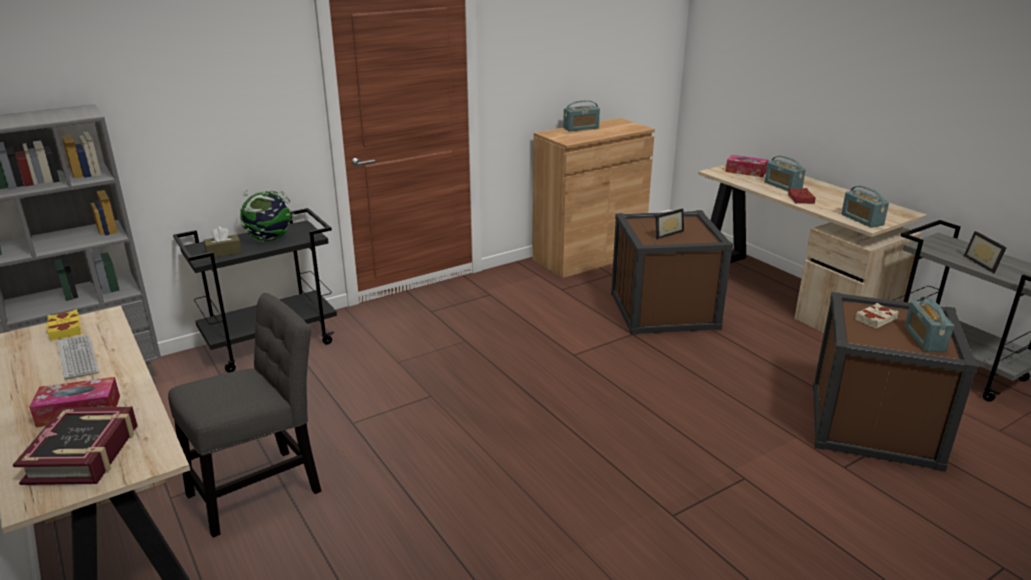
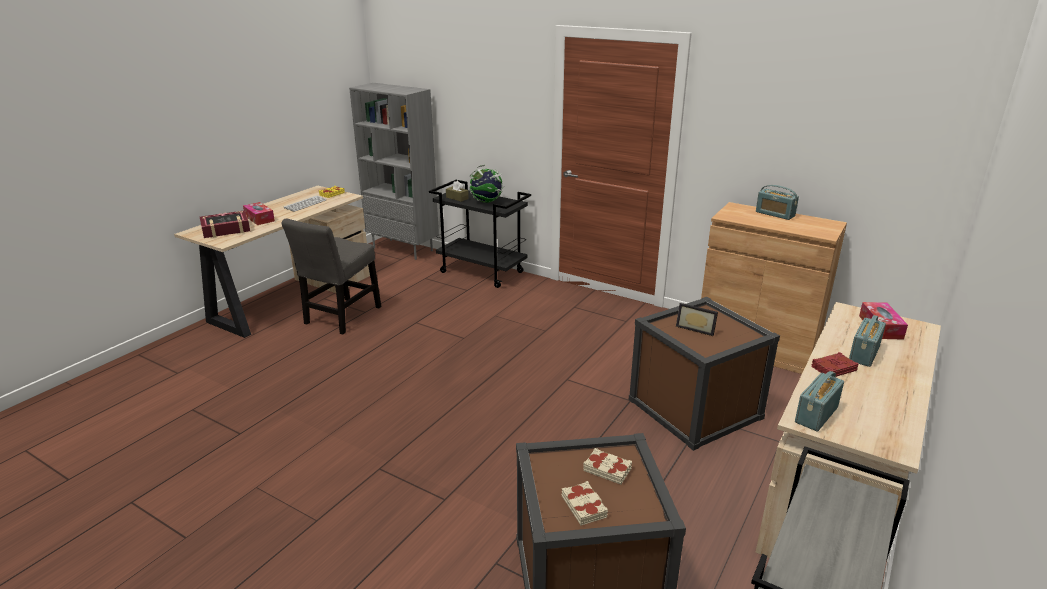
camera: 65 degrees right, 0 degrees up
(261, 489) = (341, 317): grey chair -> grey chair turned 90 degrees clockwise
(924, 339) = (584, 506): radio -> beige book
(984, 264) = (816, 537): picture frame -> none

